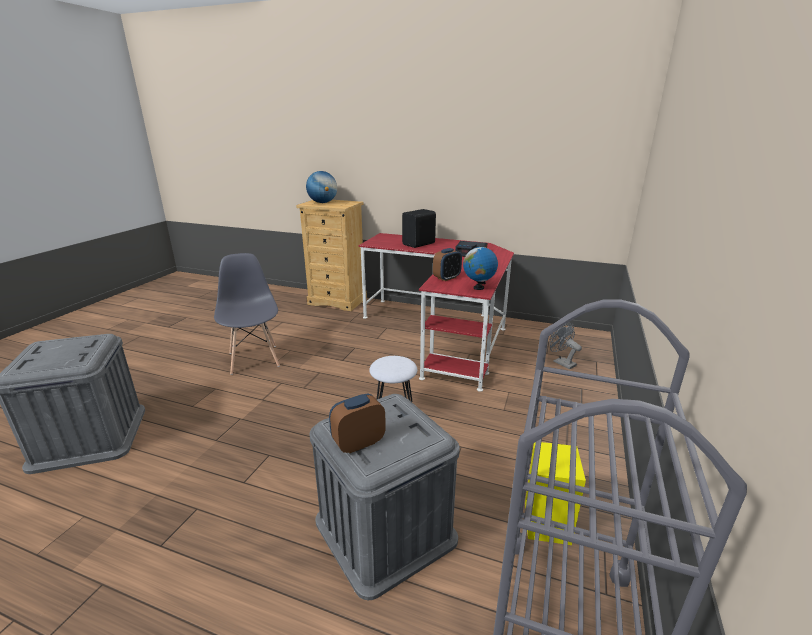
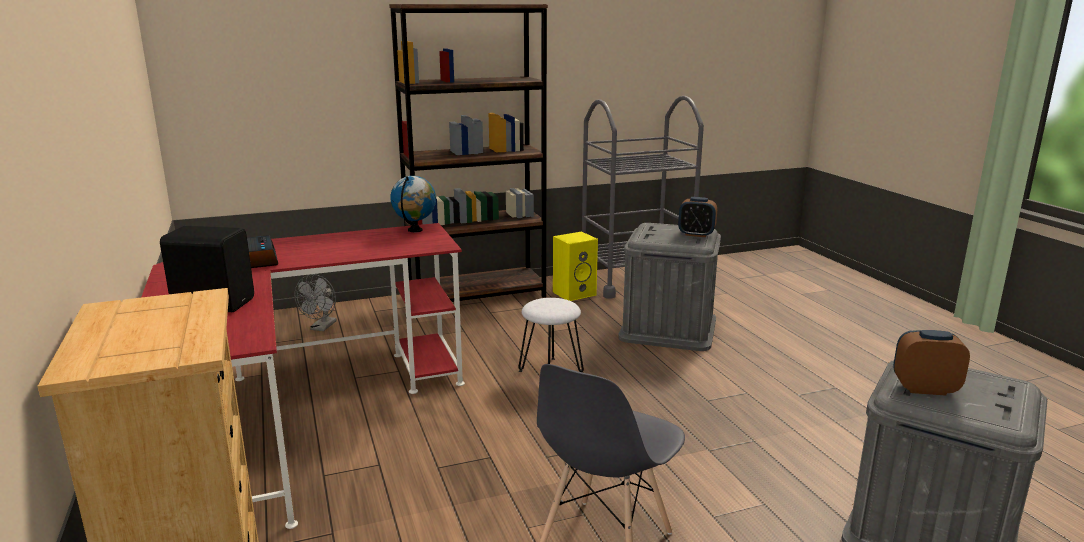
camera: 130 degrees left, 5 degrees down
(322, 202) = (147, 340): globe -> none
(447, 278) = (400, 247): alarm clock -> alarm clock (925, 389)
(586, 449) = (477, 296): none -> brown bookcase

